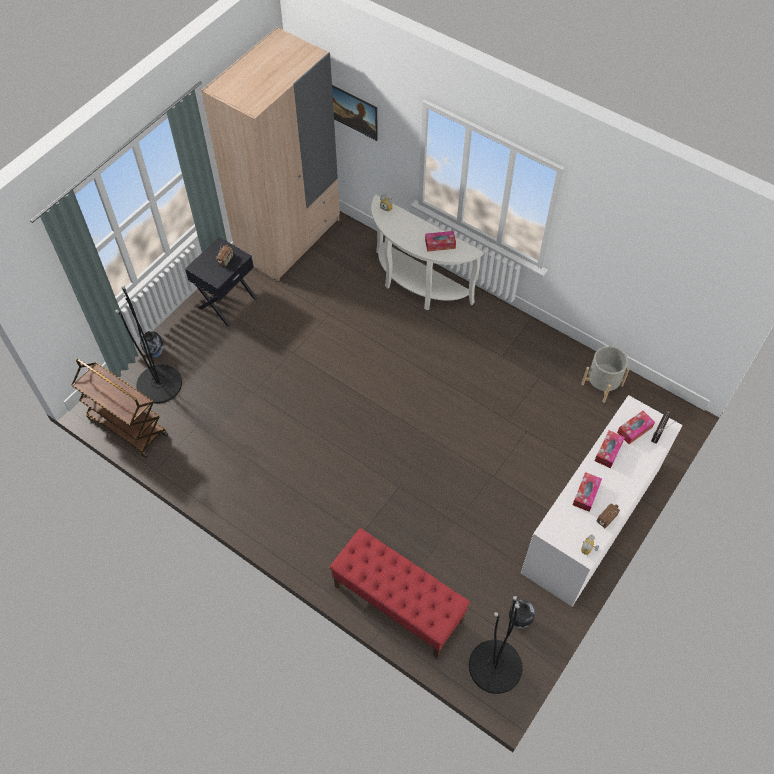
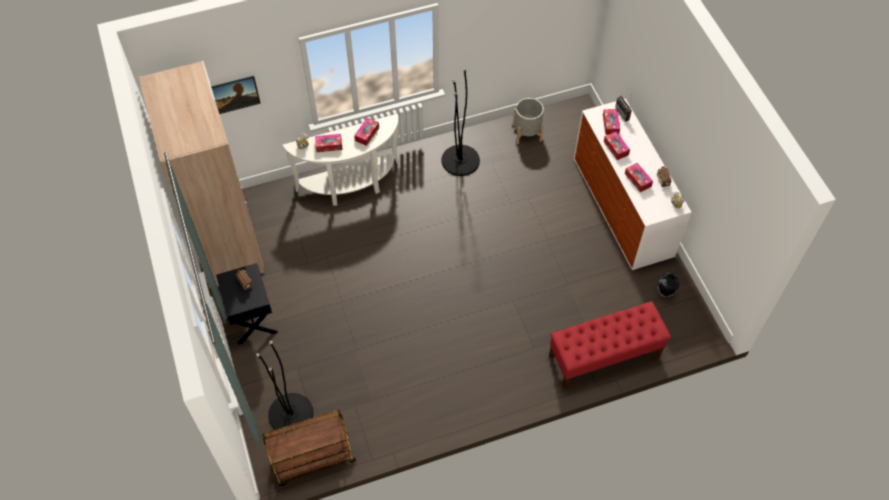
camera: 55 degrees left, 0 degrees up
(155, 353) = (257, 401): vase -> none
(403, 225) = (329, 145): none -> tissue box
(495, 666) = (687, 326): black floor lamp -> black floor lamp (460, 160)

